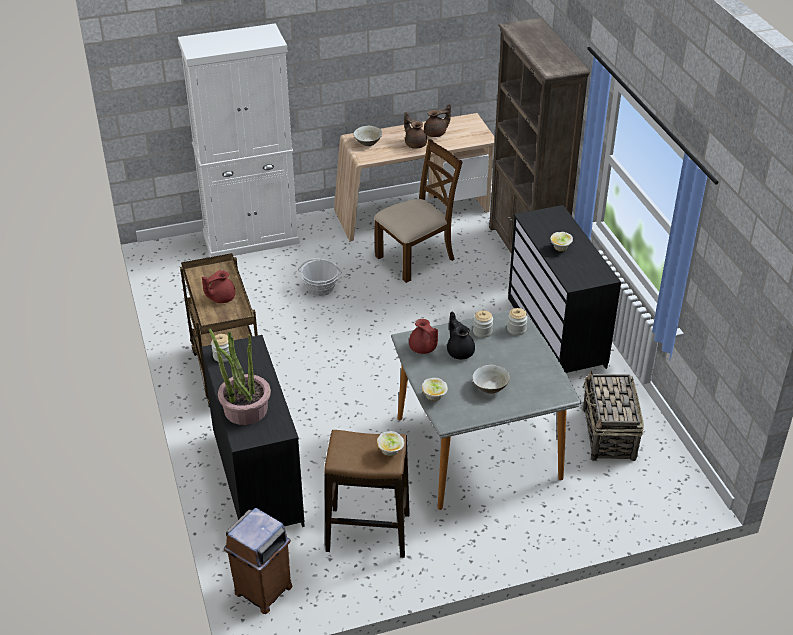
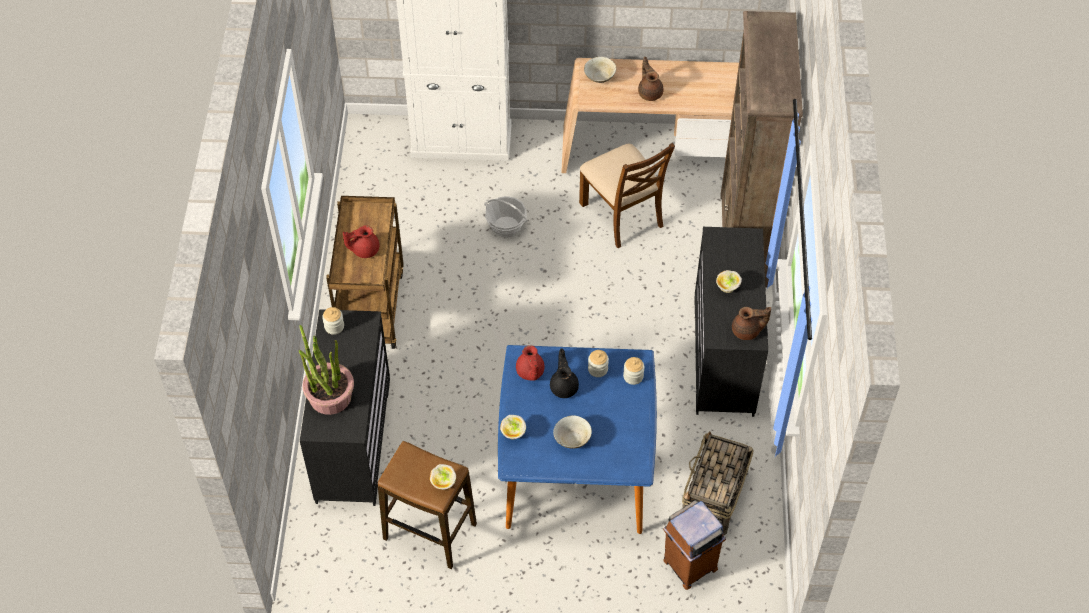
camera: 20 degrees right, 15 degrees up
(262, 591) = (311, 561): brown trash can -> brown trash can (689, 565)
(416, 258) = (622, 214): brown chair -> brown chair turned 75 degrees clockwise
(436, 133) = (680, 83): brown teapot -> brown teapot (747, 331)
(478, 447) = (576, 470): grey dining table -> blue dining table

